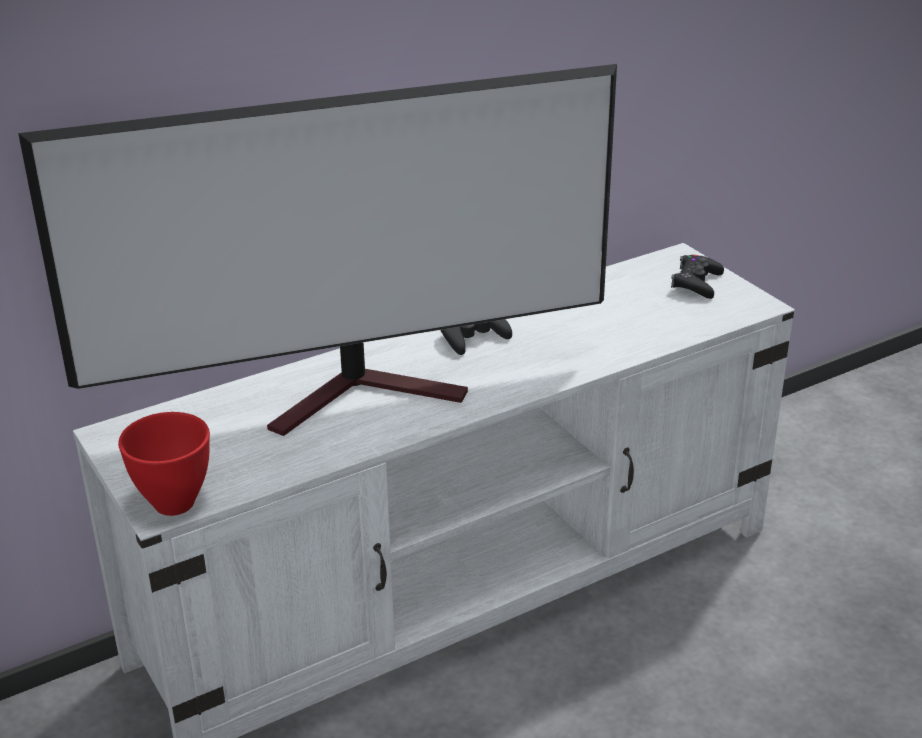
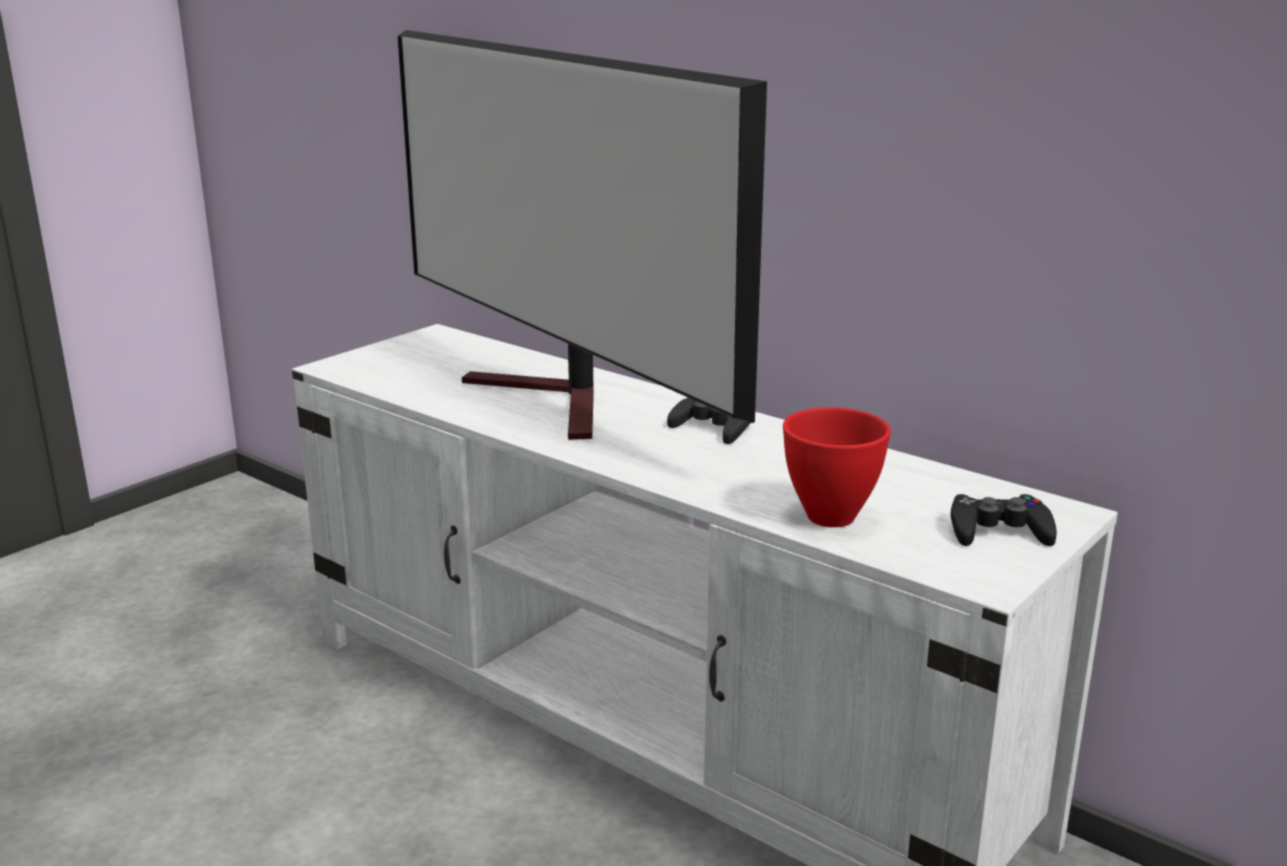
camera: 70 degrees right, 10 degrees down
(173, 505) = (340, 368): red bowl -> red bowl (828, 517)

